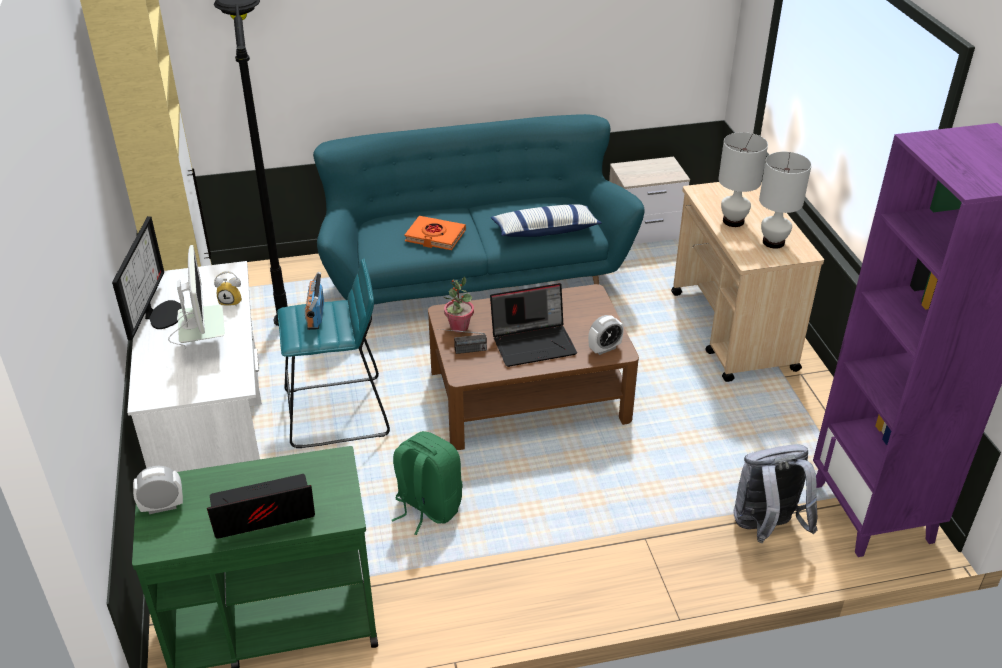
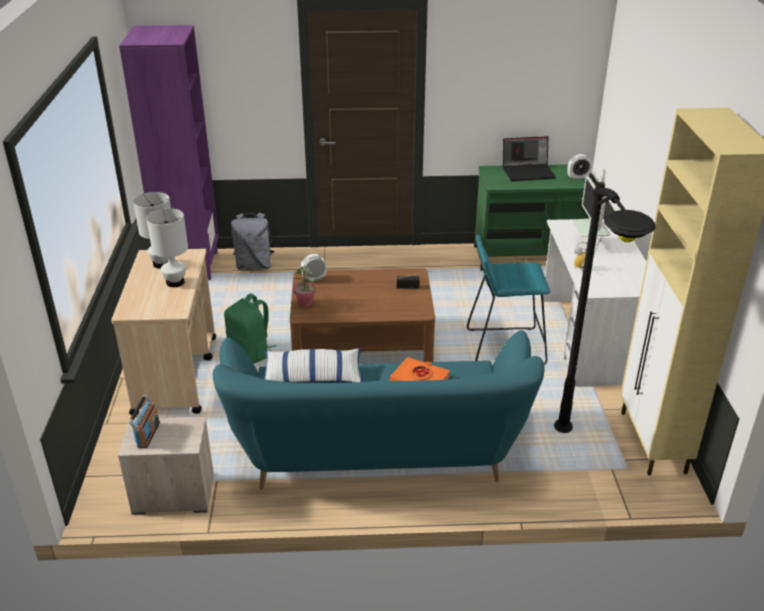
camera: 170 degrees left, 5 degrees down
(161, 314) = (630, 265): monitor -> none
(315, 316) = (520, 278): radio -> radio (148, 434)
(427, 507) = (444, 292): green backpack -> green backpack (251, 353)
(459, 327) = (413, 302): potted plant -> potted plant (305, 303)
(534, 342) = (361, 287): laptop -> none

